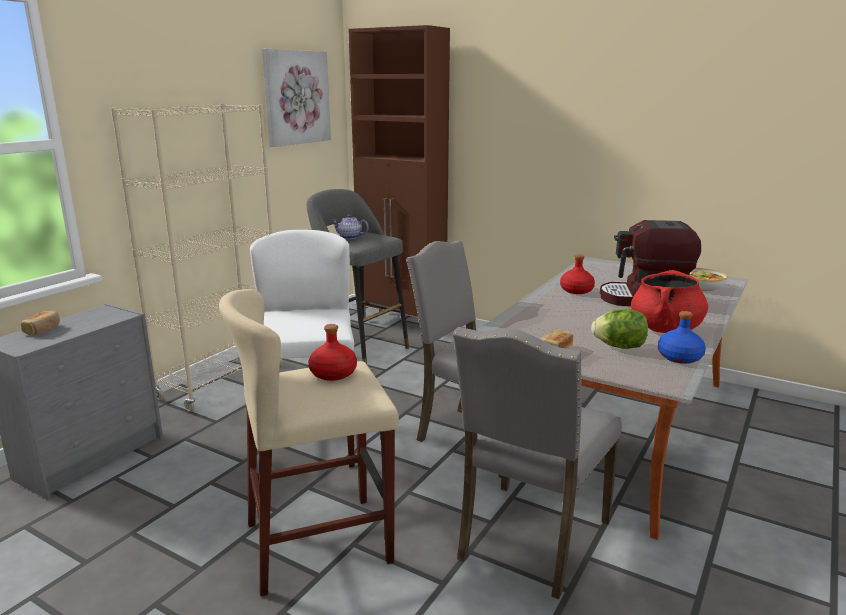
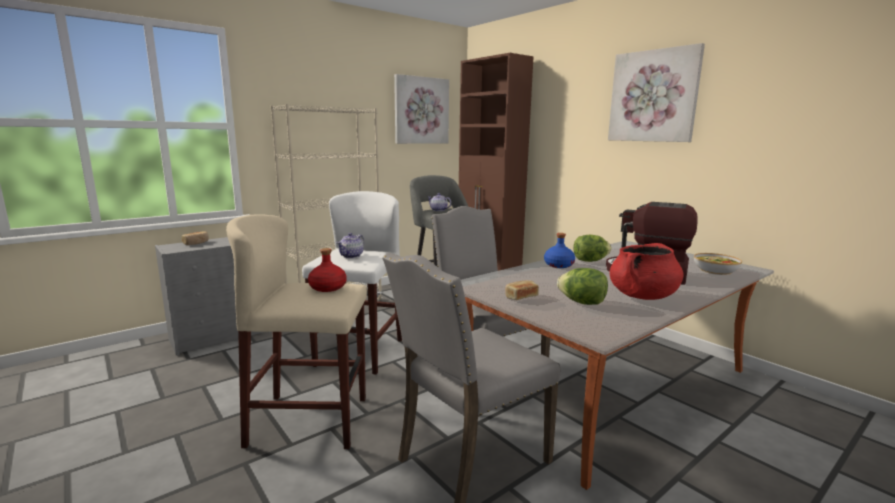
camera: 20 degrees right, 5 degrees down
(303, 321) = (351, 256): none -> teapot
(576, 290) = (590, 261): red bottle -> lettuce
(611, 89) = (653, 96): none -> picture
(679, 357) = (631, 318): blue bottle -> blue bottle (558, 265)

